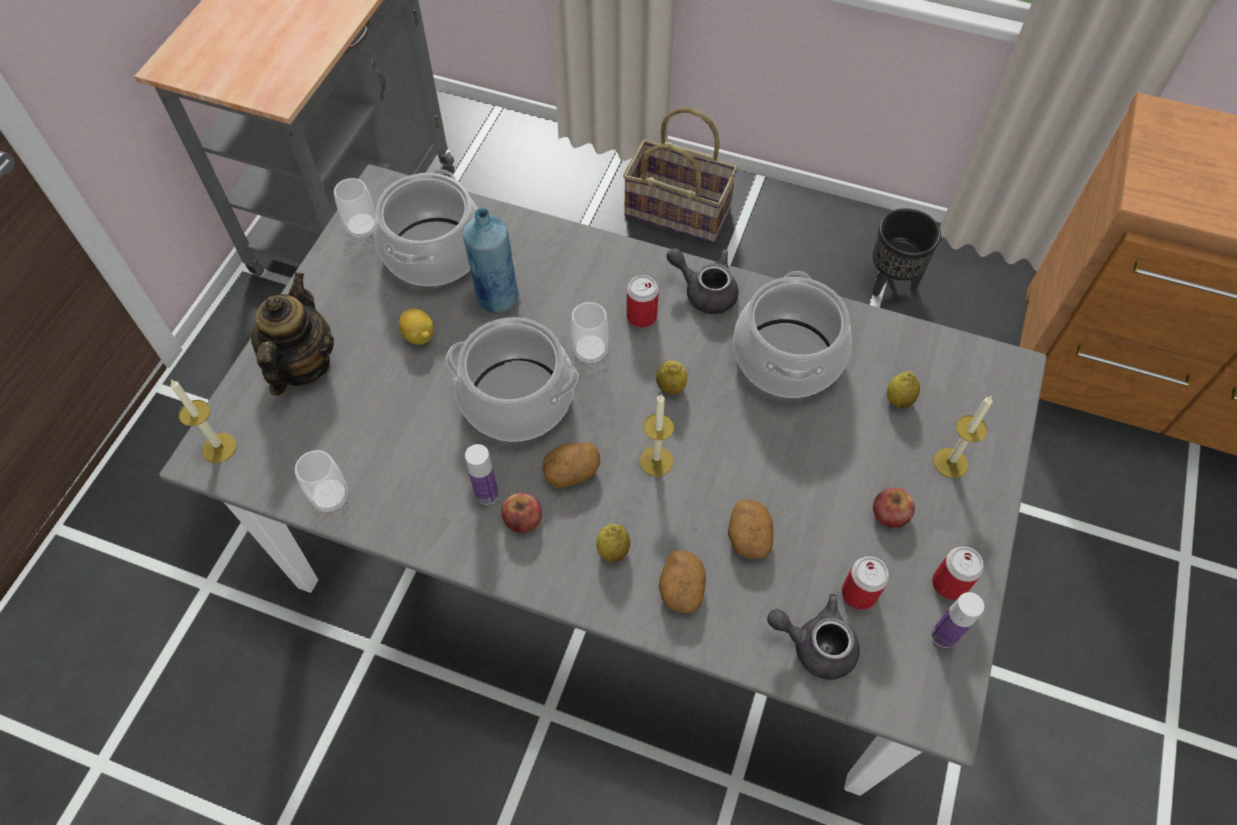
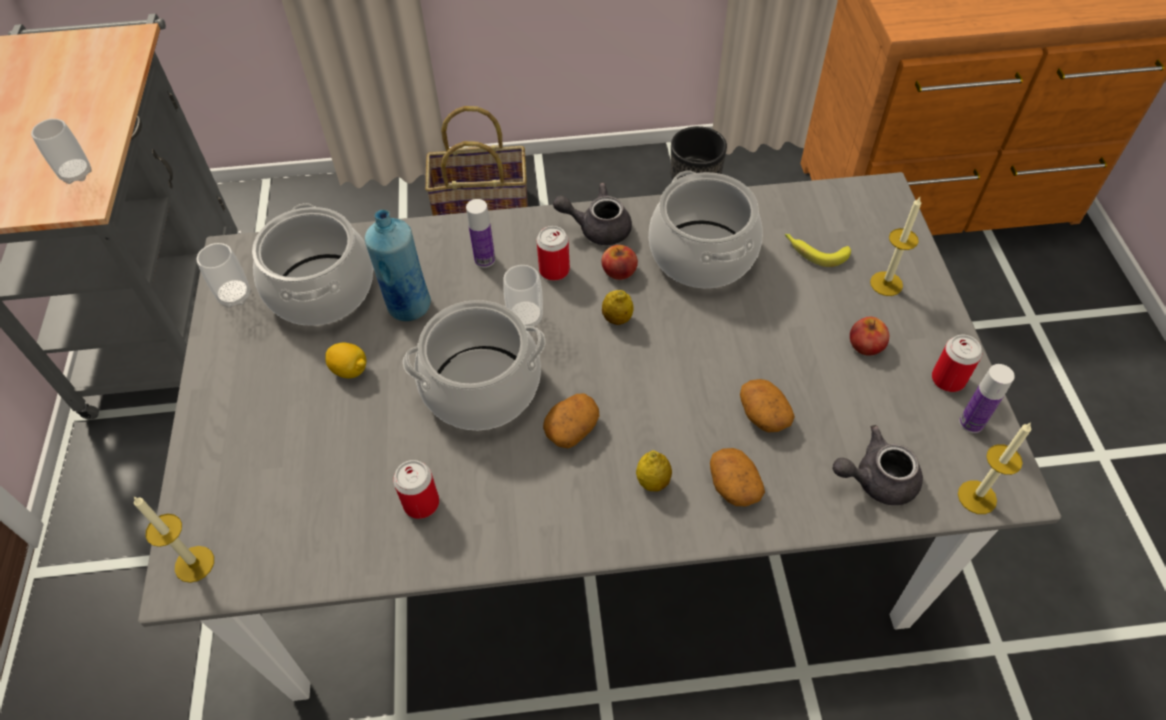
camera: 25 degrees left, 5 degrees down
(302, 364) = (242, 445): teapot -> none
(331, 497) = (346, 558): cup -> cup (76, 174)
(486, 494) = (503, 484): bottle -> bottle (485, 260)
(523, 519) = (551, 491): apple -> apple (619, 270)
(656, 461) = (643, 386): candle -> candle (977, 497)
(859, 593) = (883, 420): can -> can (421, 503)
(898, 400) = (814, 251): lemon -> banana

